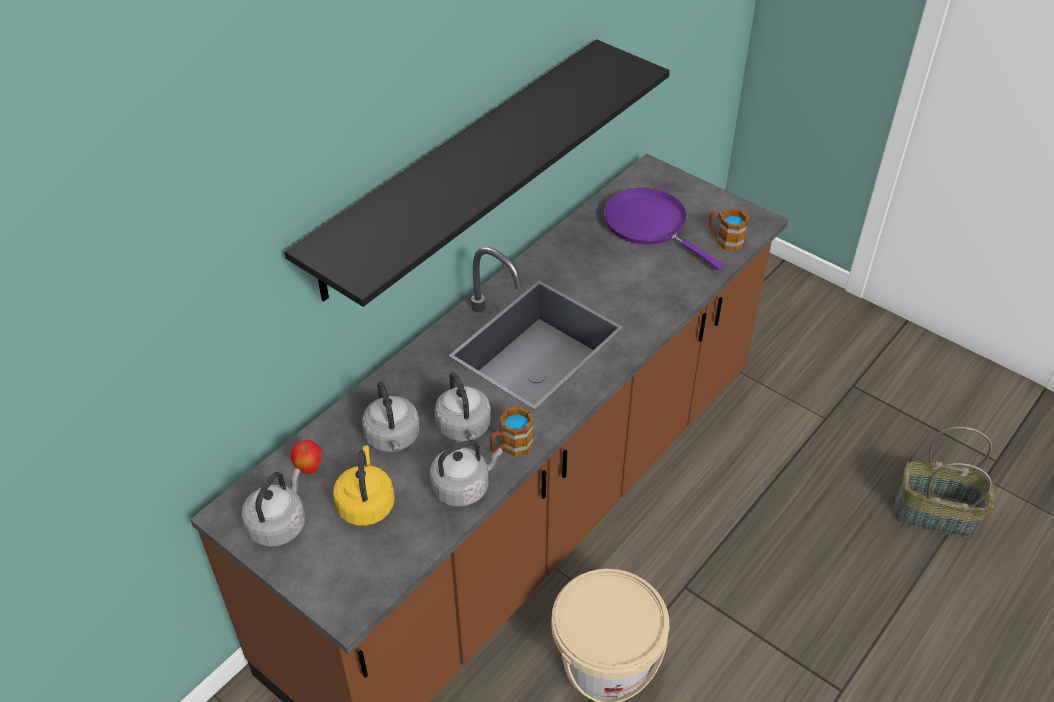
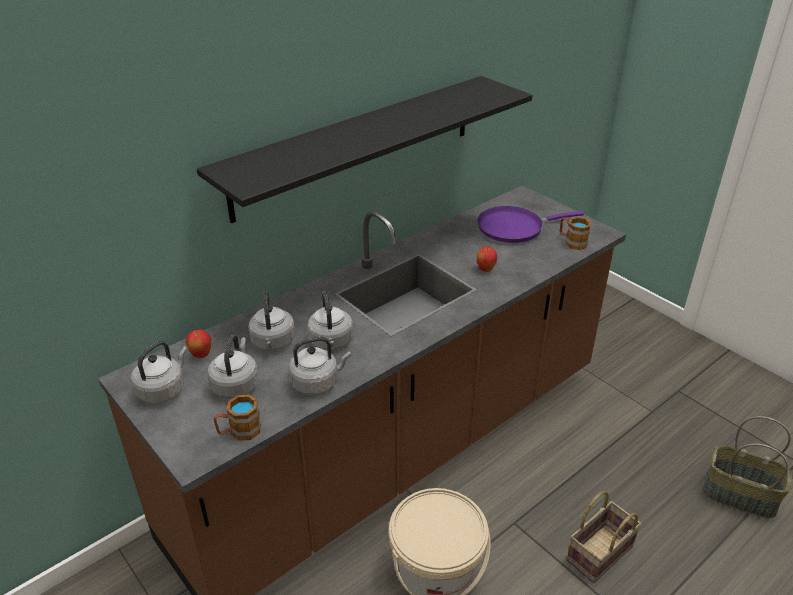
camera: 10 degrees right, 10 degrees down
(366, 504) = (236, 384): yellow kettle -> grey kettle
(510, 446) = (364, 359): mug -> mug (239, 431)
(627, 295) = (485, 269): none -> apple
(650, 225) = (514, 227): purple frying pan -> purple frying pan turned 75 degrees counterclockwise
(788, 611) = (600, 555): none -> basket

